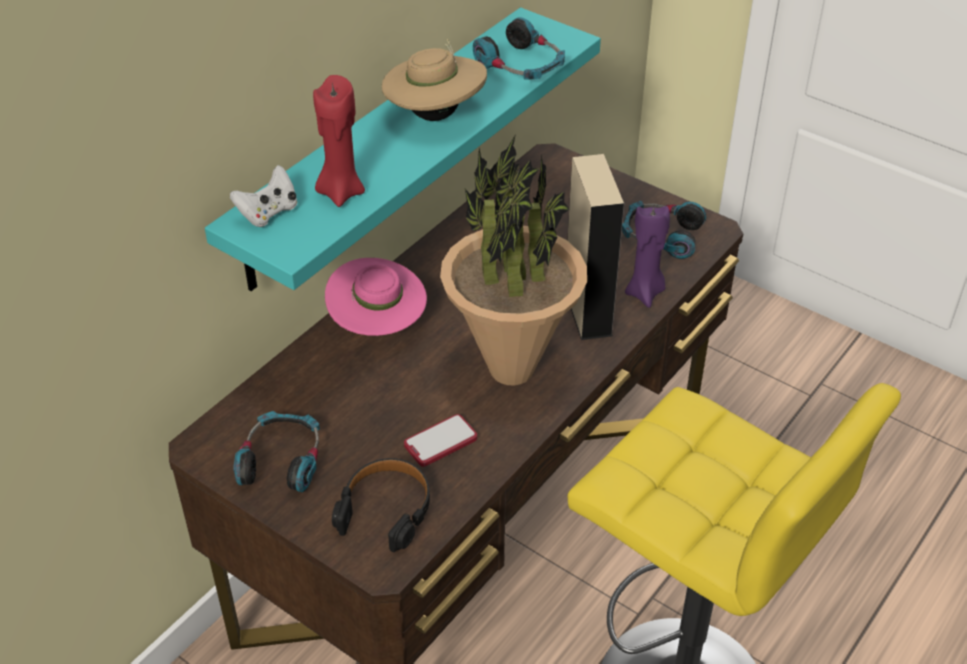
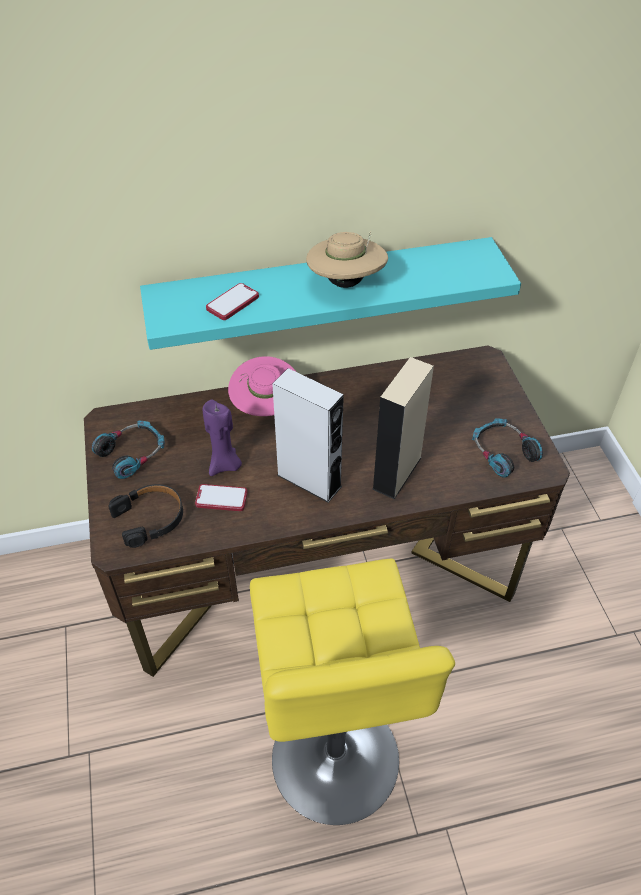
camera: 40 degrees right, 5 degrees up
(268, 213) = (180, 295): white game controller -> none
(340, 192) = (232, 303): red candle -> phone
(510, 369) = (309, 480): potted plant -> grey speaker
(521, 65) = (441, 277): headphones -> none
(645, 292) = (448, 484): purple candle -> purple candle (225, 465)

